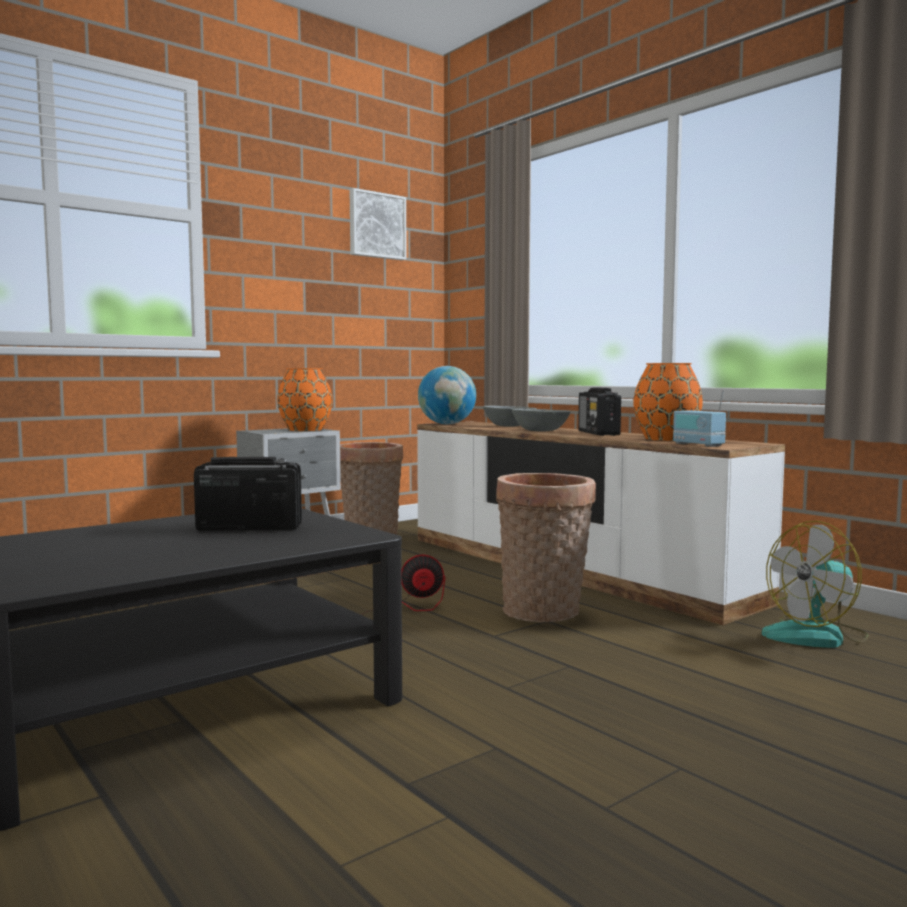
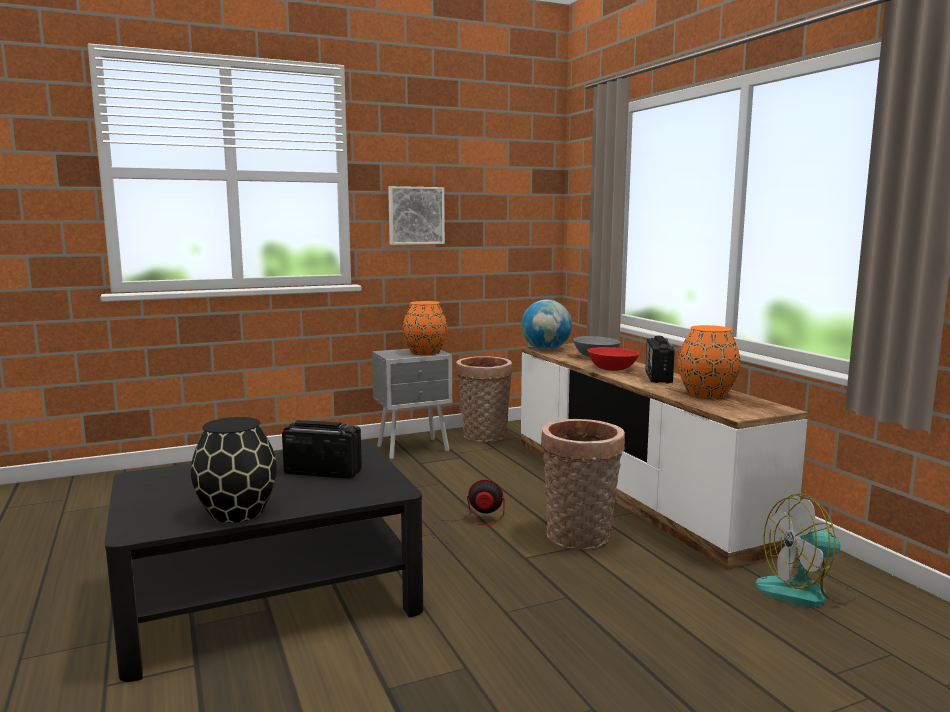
camera: 15 degrees right, 5 degrees up
(158, 564) = (237, 513): none -> black vase
(376, 225) = (500, 168): picture -> picture (415, 215)
(540, 431) = (612, 369): grey bowl -> red bowl
(698, 445) = (721, 409): radio -> none

